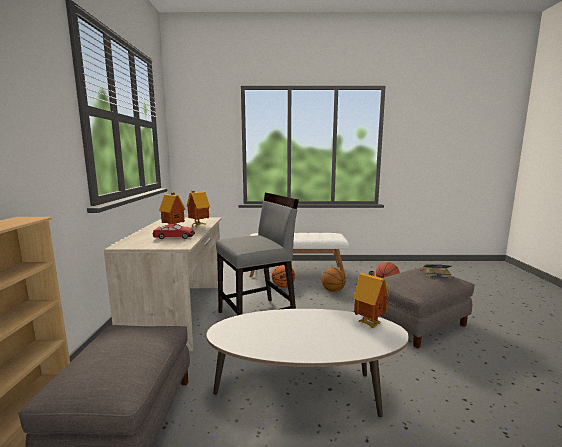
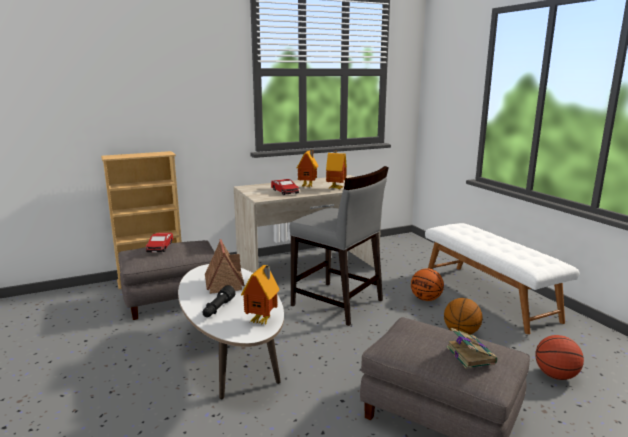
camera: 65 degrees right, 5 degrees up
(105, 356) = (160, 247): none -> toy car
(272, 329) = (224, 283): none -> toy house
(334, 341) = (218, 309): none -> black flashlight

